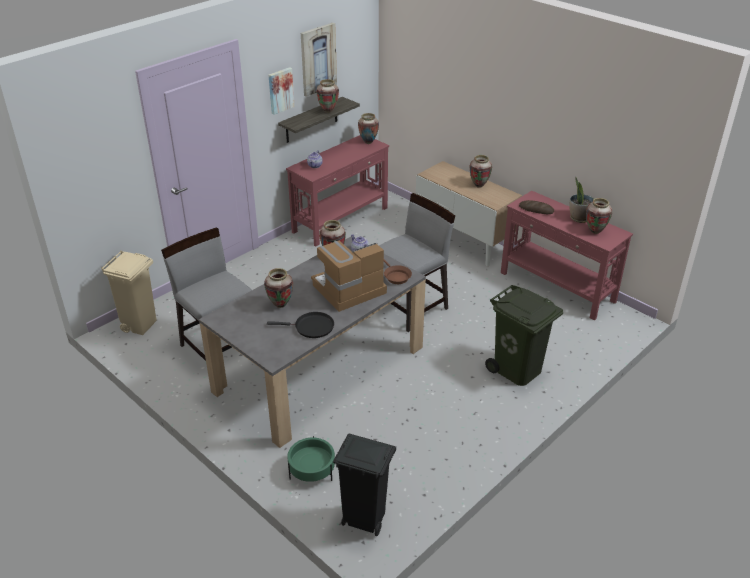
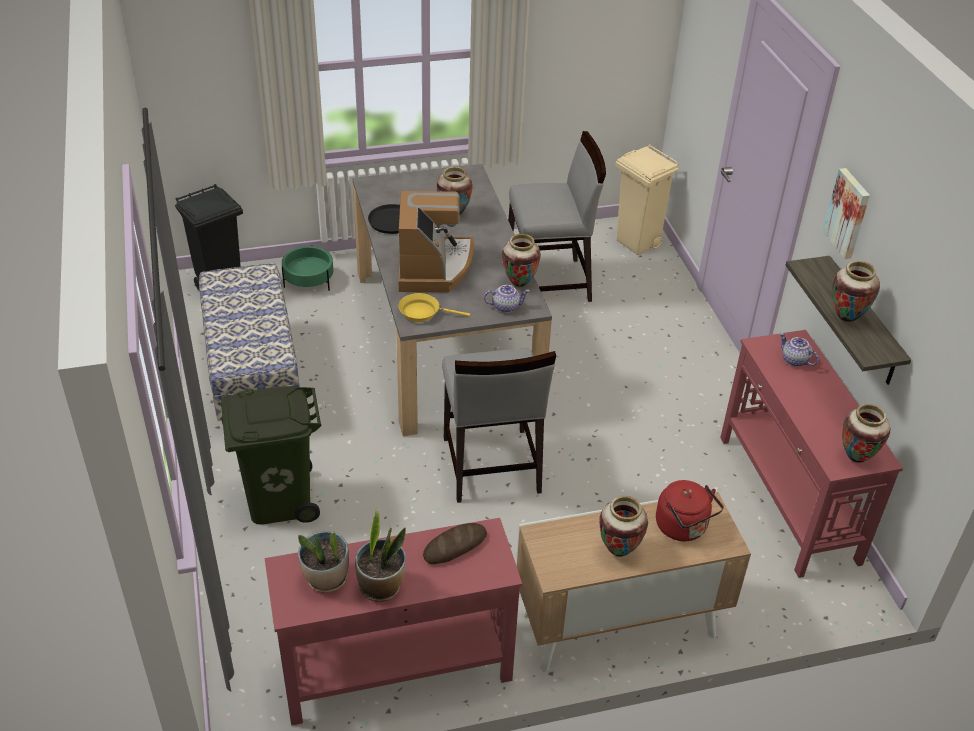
camera: 120 degrees right, 5 degrees up
(318, 59) = (906, 241): picture -> none
(396, 276) = (423, 312): brown frying pan -> yellow frying pan
(440, 438) = (253, 377): none -> bench
(448, 176) = (683, 528): none -> red kettle
(595, 231) = (326, 579): vase -> potted plant

